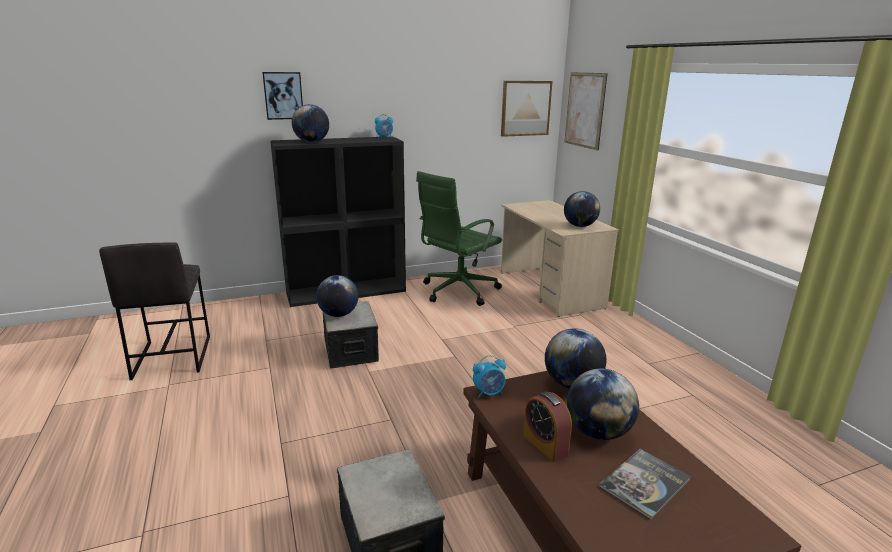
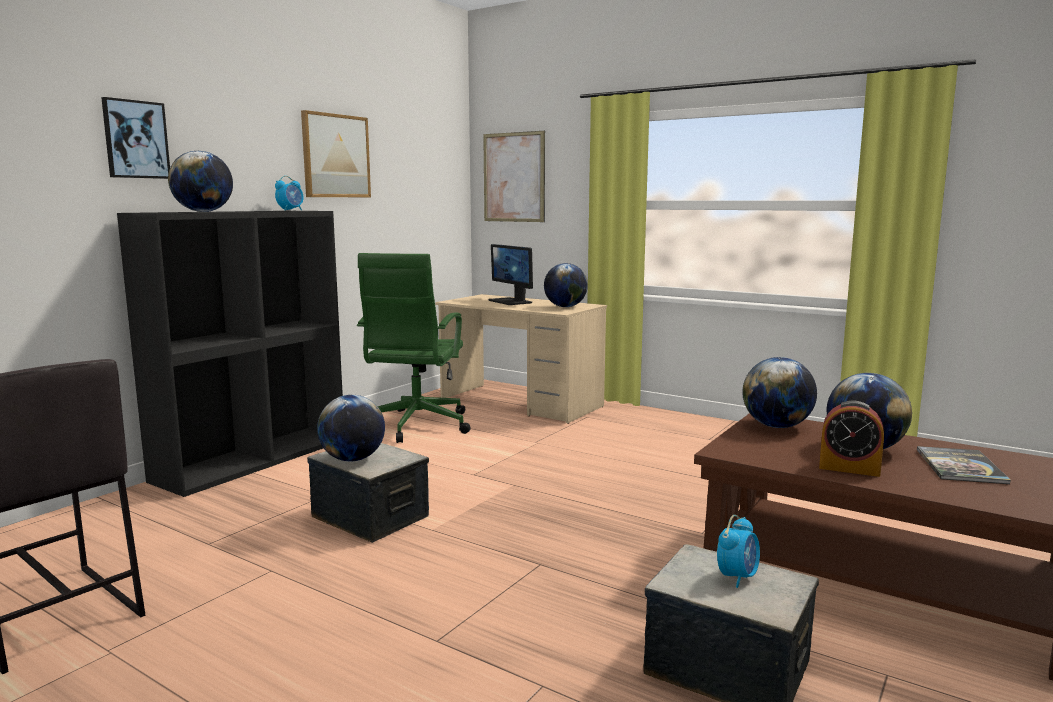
camera: 35 degrees left, 10 degrees down
(489, 393) = (726, 451): alarm clock -> alarm clock (737, 577)
(525, 108) = (437, 178): picture -> picture (335, 156)
(552, 212) = (511, 301): none -> monitor

